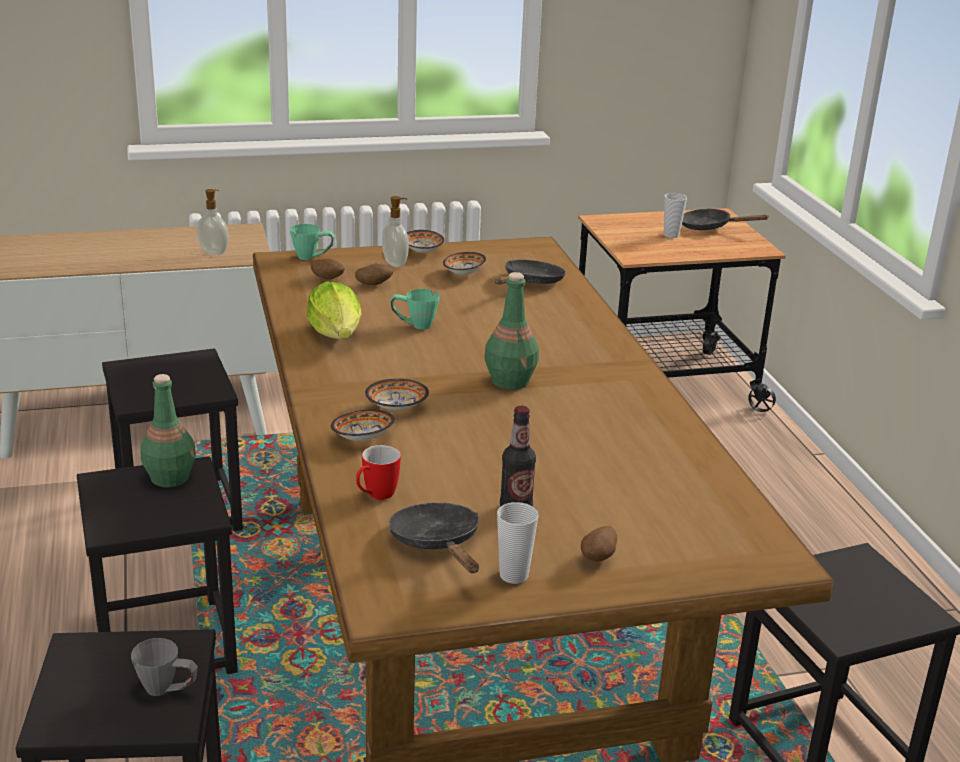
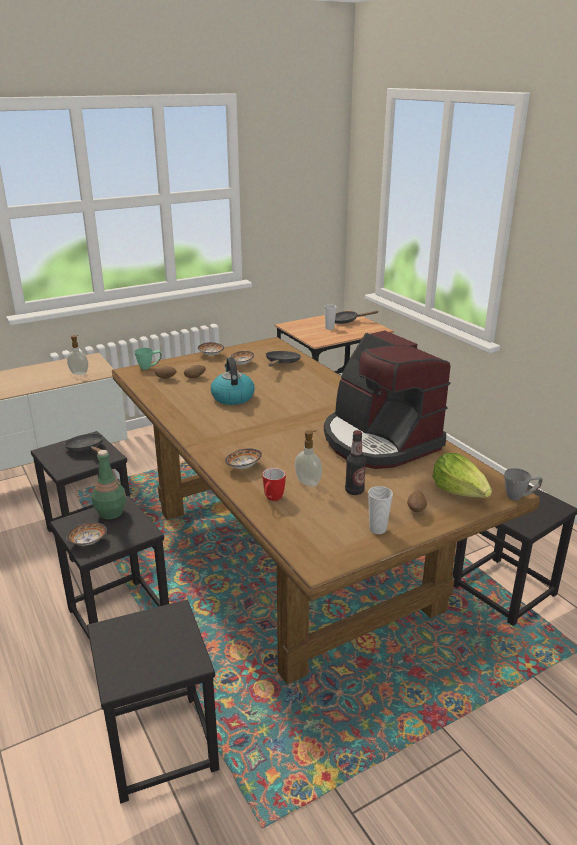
camera: 15 degrees left, 0 degrees up
(168, 690) = (179, 643): grey mug -> grey mug (520, 496)
(337, 335) = (191, 409): lettuce -> lettuce (460, 491)
(396, 263) = (200, 363): soap dispenser -> soap dispenser (308, 482)
(396, 408) = (252, 445): bowl -> bowl (88, 542)
(414, 325) = (232, 397): green mug -> kettle
(438, 543) = (324, 519): black frying pan -> black frying pan (87, 449)
(510, 381) = (305, 419): green bottle -> none
(611, 436) = (379, 441): none -> coffee machine

